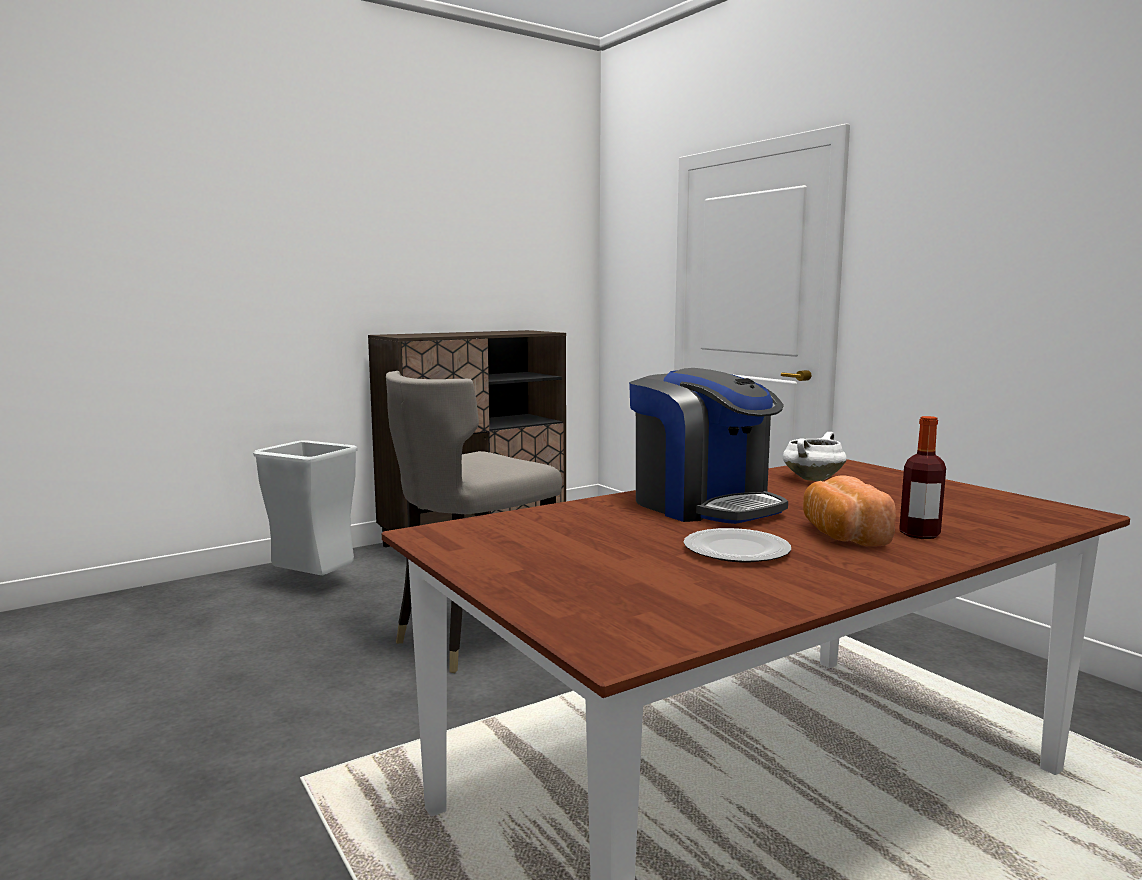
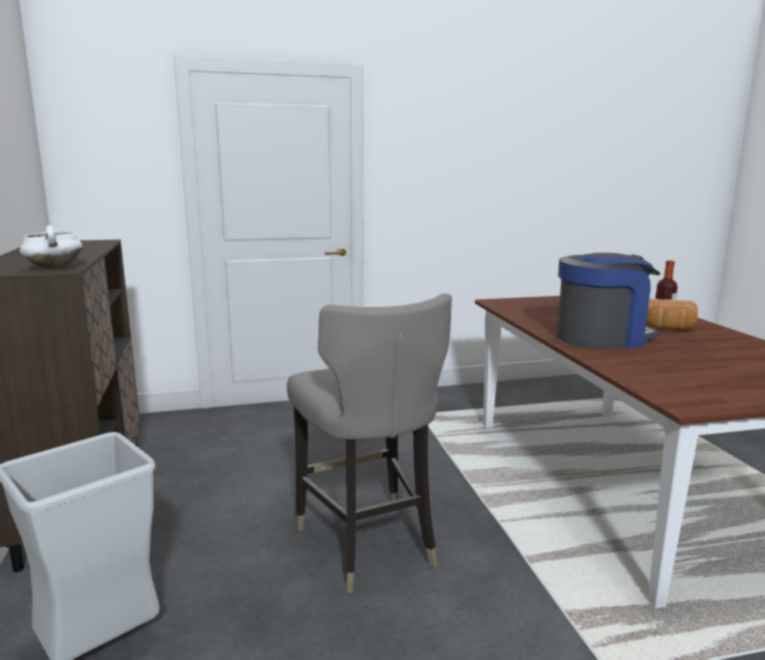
camera: 70 degrees left, 5 degrees up
(736, 550) = (701, 346): plate -> none
(812, 479) = (537, 312): white cooking pot -> white cooking pot (53, 268)

